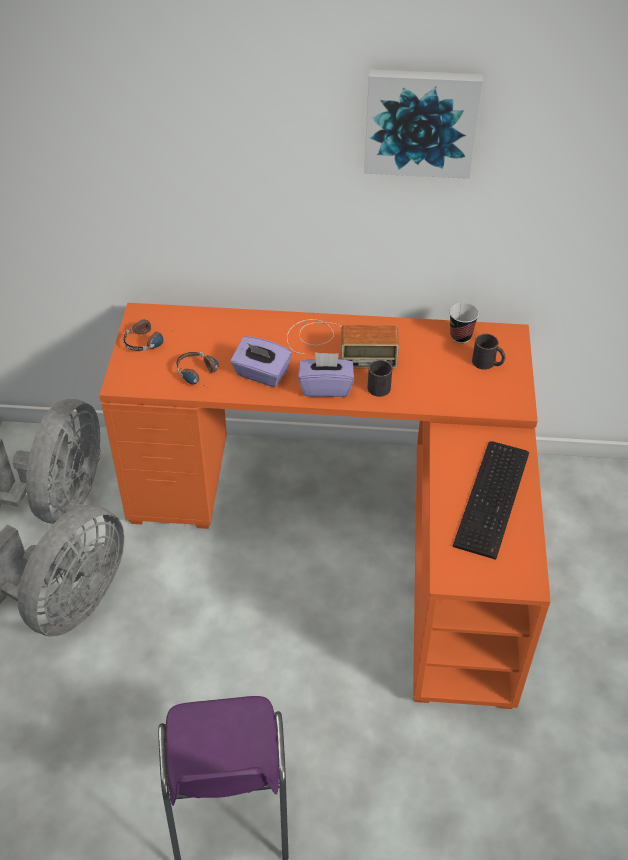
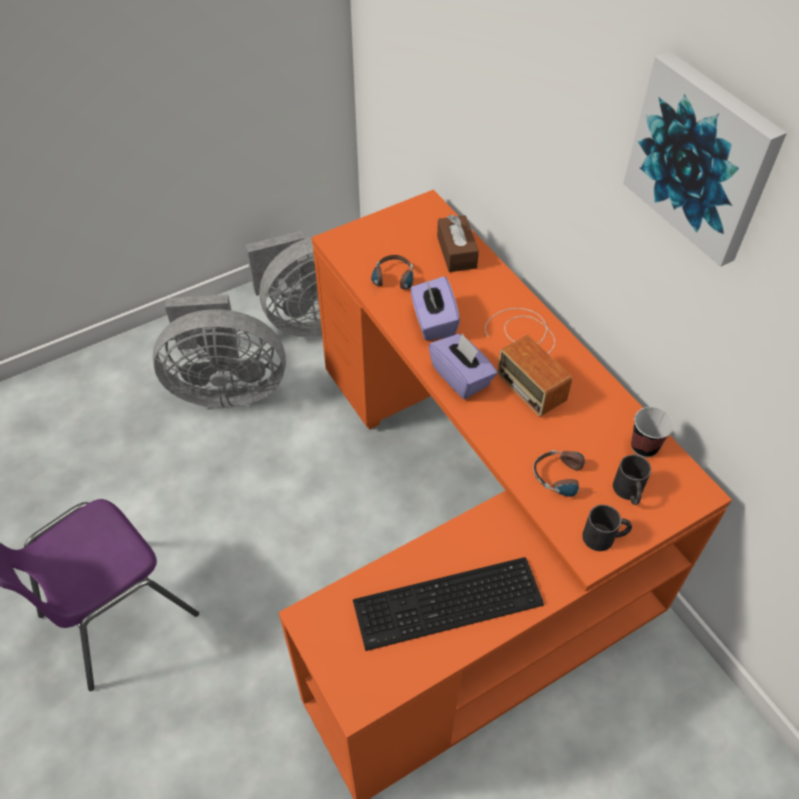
camera: 55 degrees right, 5 degrees up
(149, 339) = (403, 227): headphones -> headphones (568, 479)
(207, 326) = (456, 252): none -> brown tissue box
(381, 385) = (506, 418): black mug -> black mug (605, 537)

